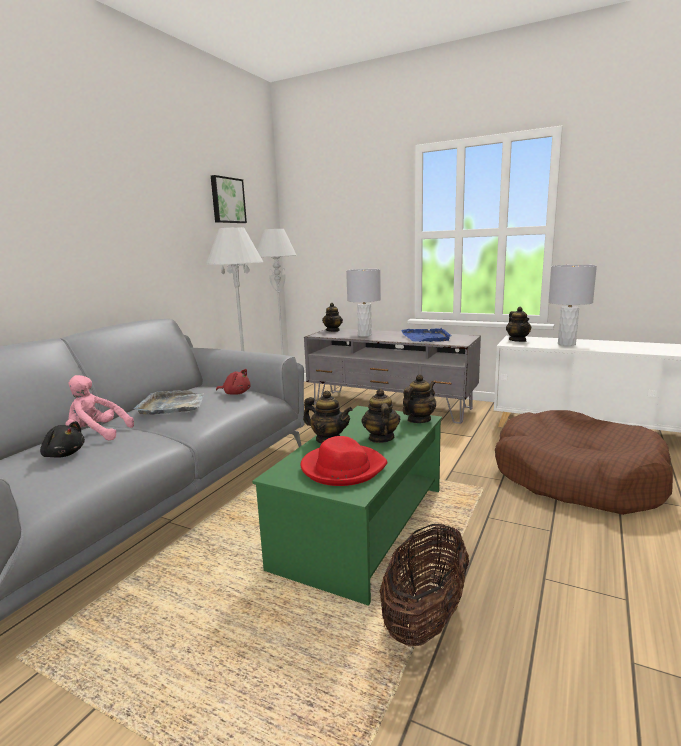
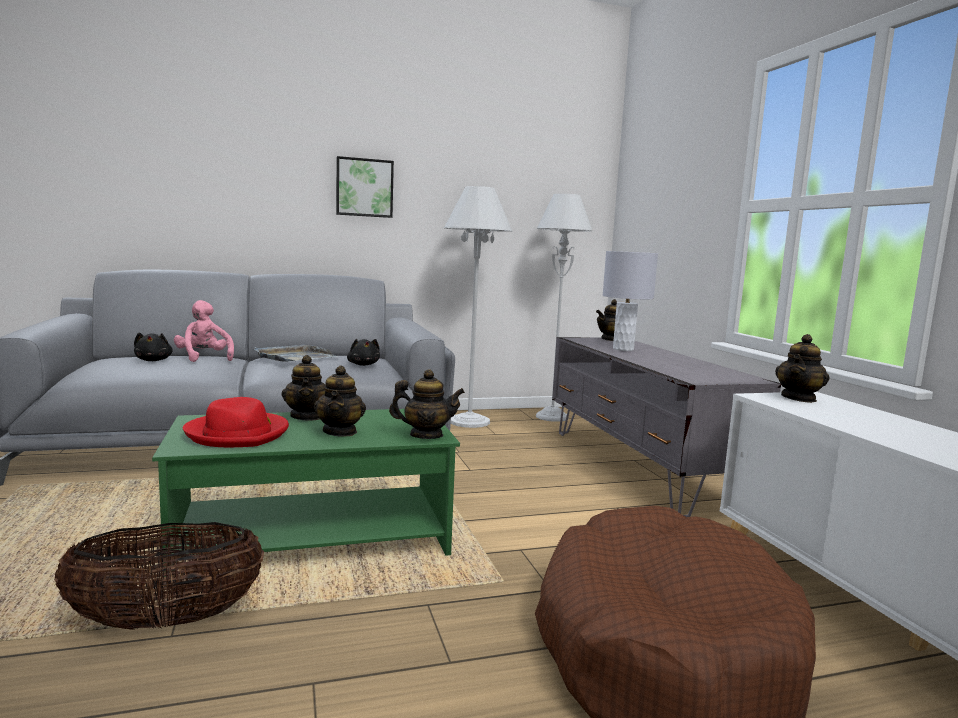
camera: 45 degrees right, 5 degrees down
(227, 200) = (517, 158): picture -> picture (364, 188)
(236, 393) = (363, 365): red plush toy -> black plush toy
(380, 438) = (340, 432): teapot -> teapot turned 135 degrees clockwise
(426, 337) = (685, 367): blue tray -> none
(566, 344) = (864, 422): grey table lamp -> none

